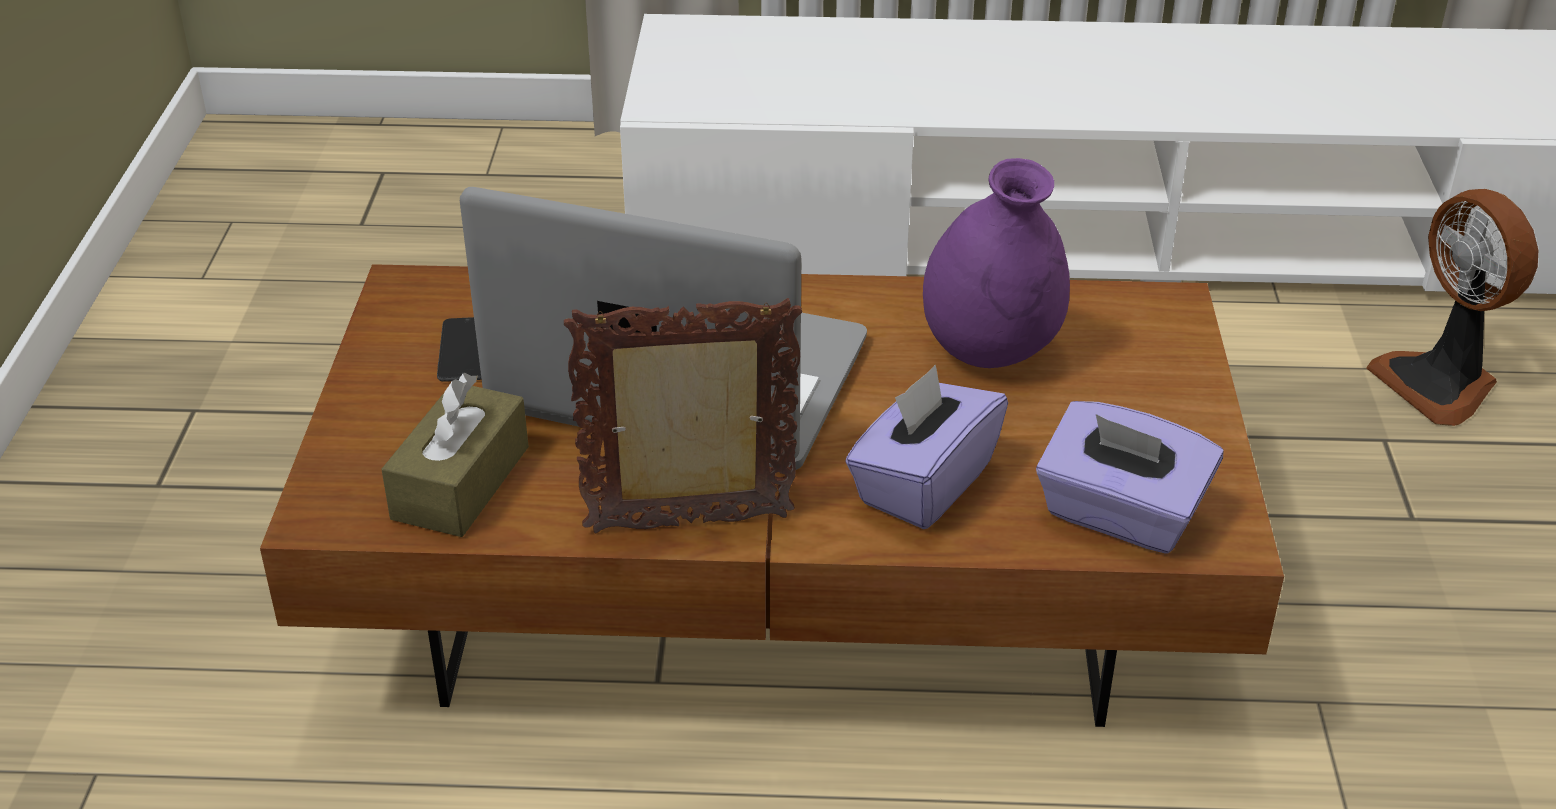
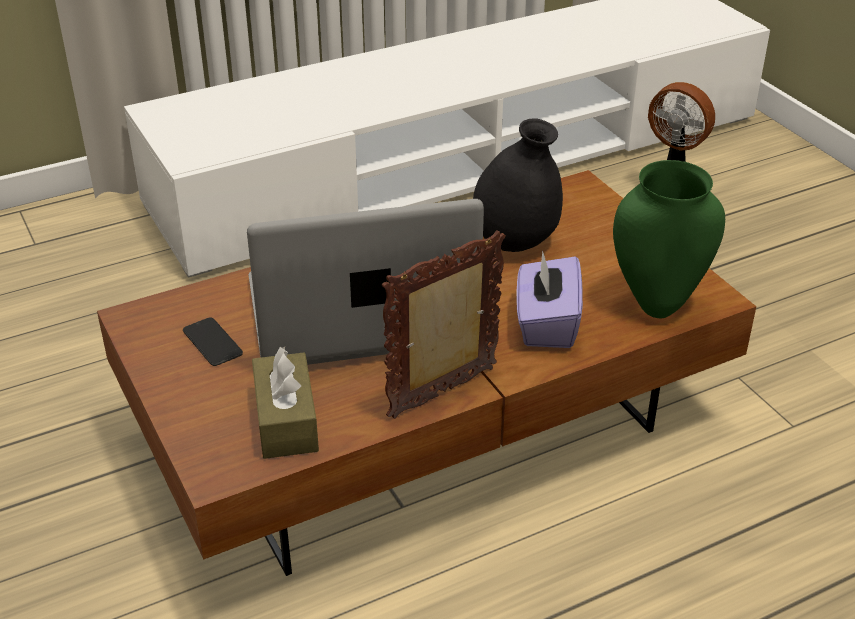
camera: 30 degrees left, 0 degrees up
(990, 353) = (515, 242): purple vase -> black vase
(1120, 515) = (656, 304): purple tissue box -> green vase

